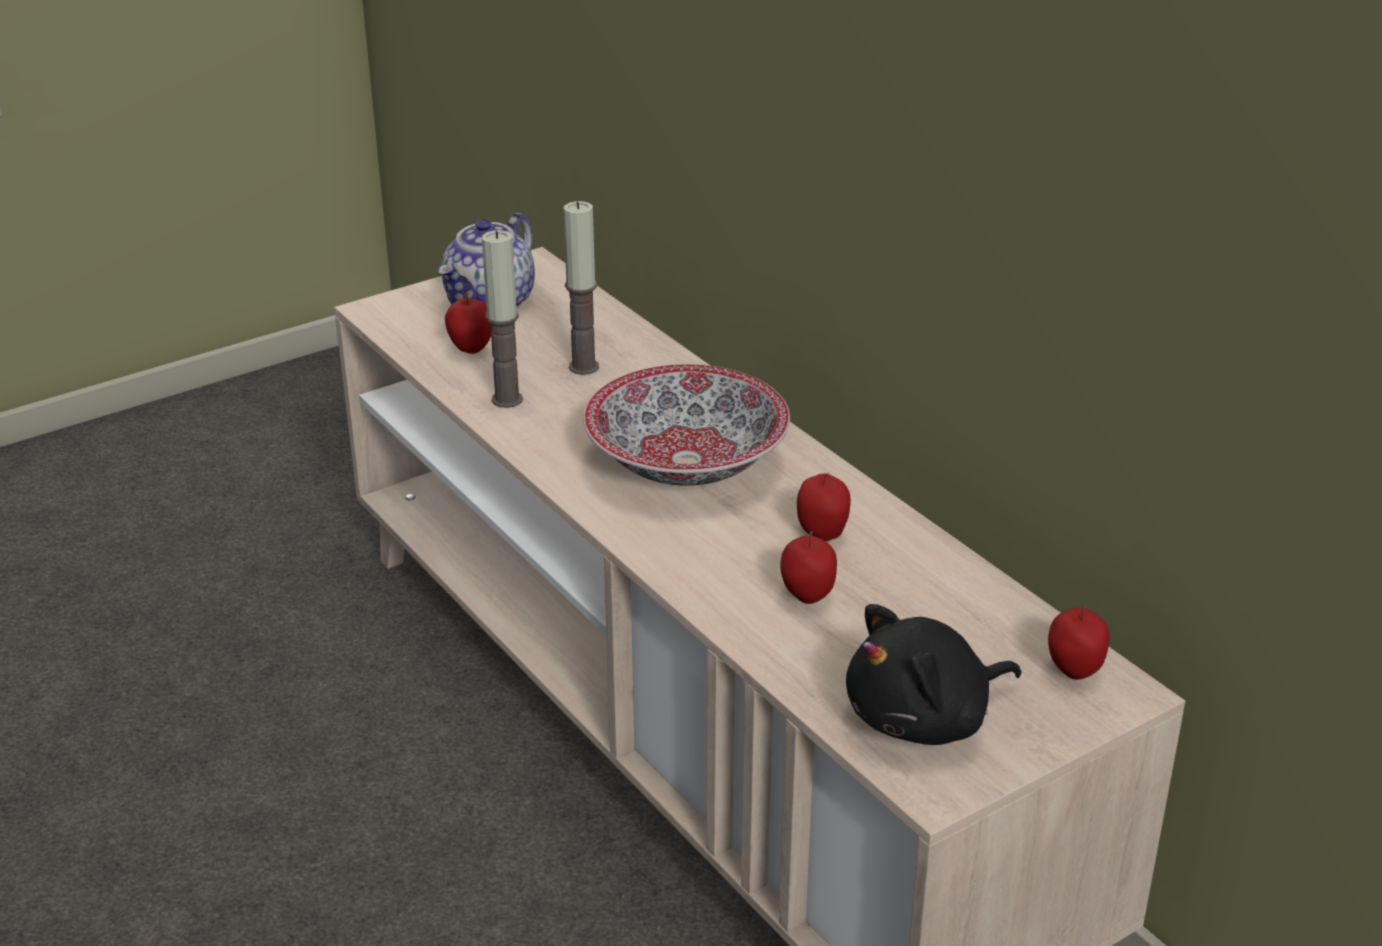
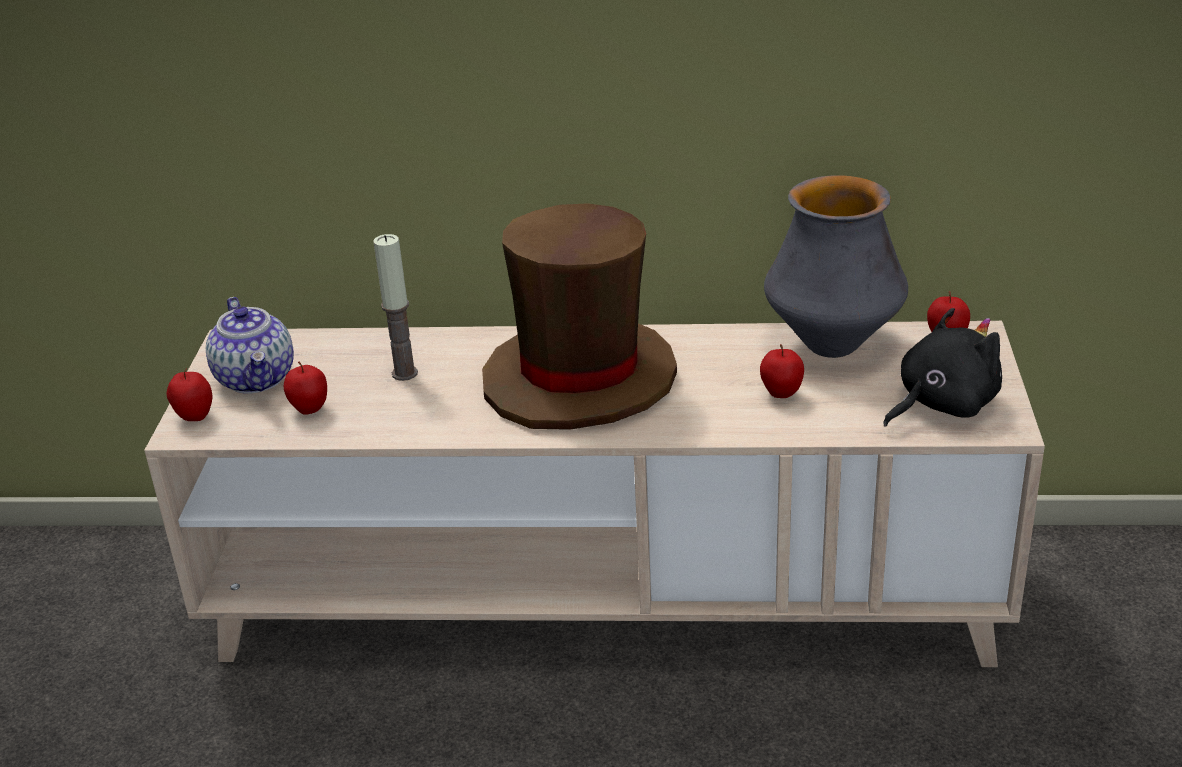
camera: 50 degrees left, 0 degrees up
(507, 399) = (401, 419): candle -> none
(687, 463) = (580, 379): bowl -> brown hat
(822, 534) = (721, 363): apple -> apple (195, 417)
(924, 719) = (942, 404): black plush toy -> black plush toy turned 135 degrees counterclockwise
(954, 592) = (832, 345): none -> vase

